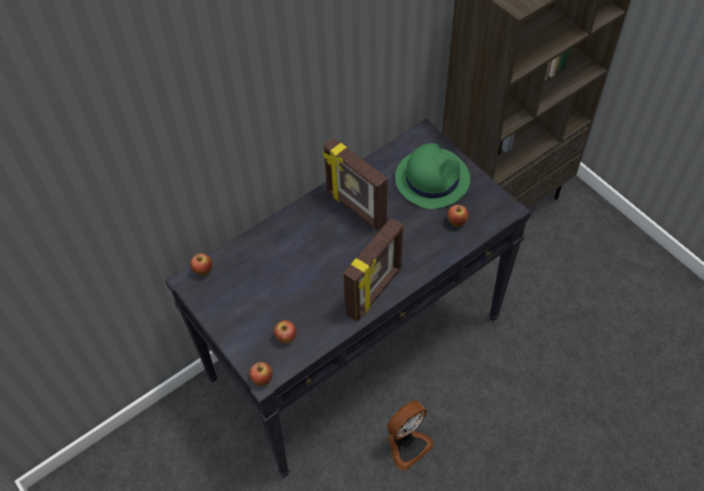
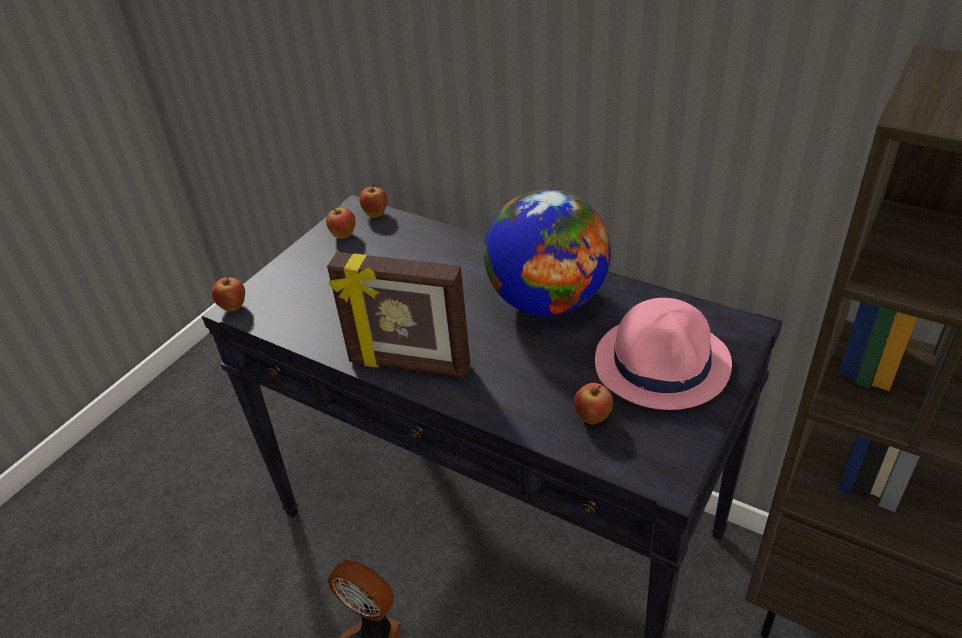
camera: 70 degrees right, 15 degrees down
(286, 338) = (301, 307): apple -> apple (343, 236)
(355, 208) = (547, 301): picture frame -> globe
(432, 178) = (662, 363): green hat -> pink hat

